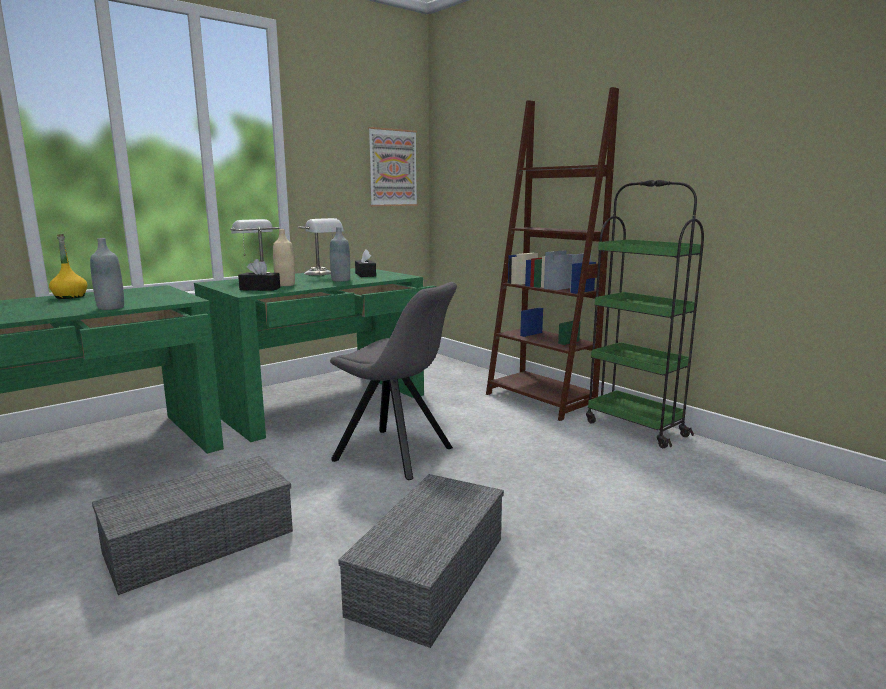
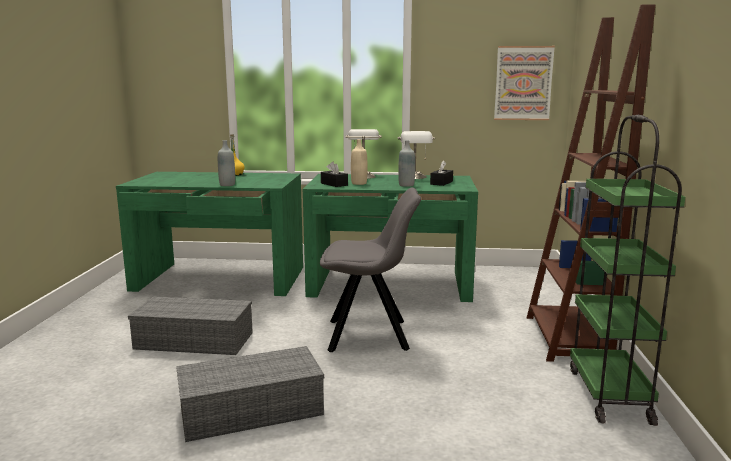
camera: 45 degrees right, 0 degrees up
(394, 454) = (368, 335): grey chair -> grey chair turned 75 degrees counterclockwise

